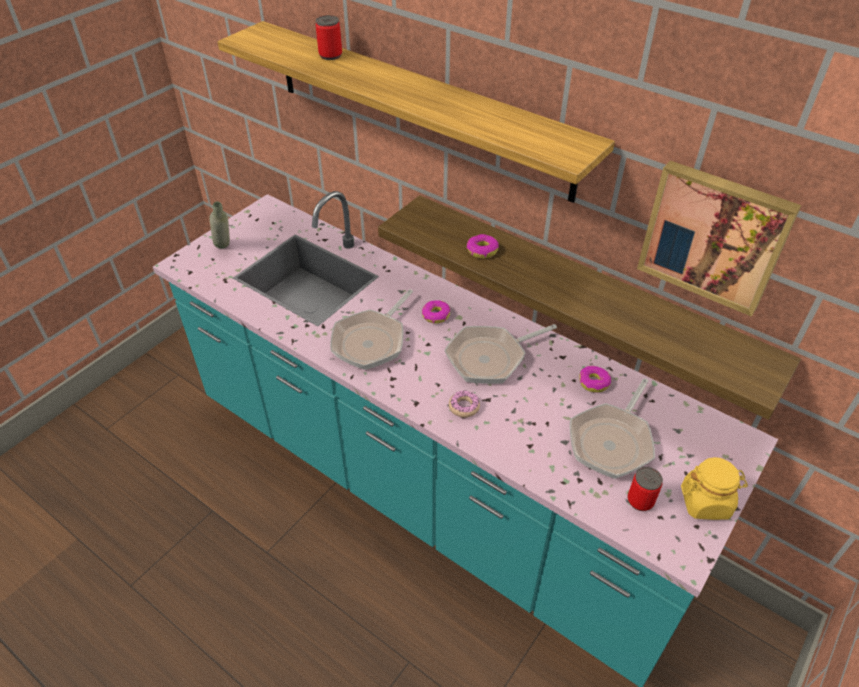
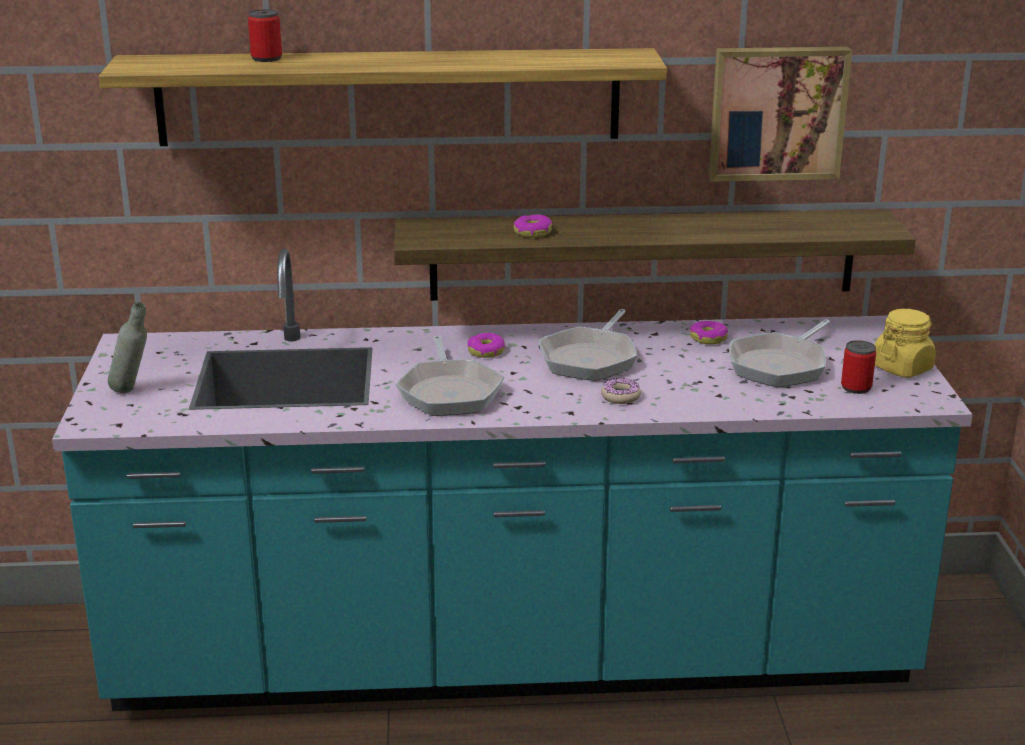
camera: 40 degrees left, 20 degrees down
(612, 441) = (780, 365): frying pan -> frying pan turned 45 degrees clockwise

